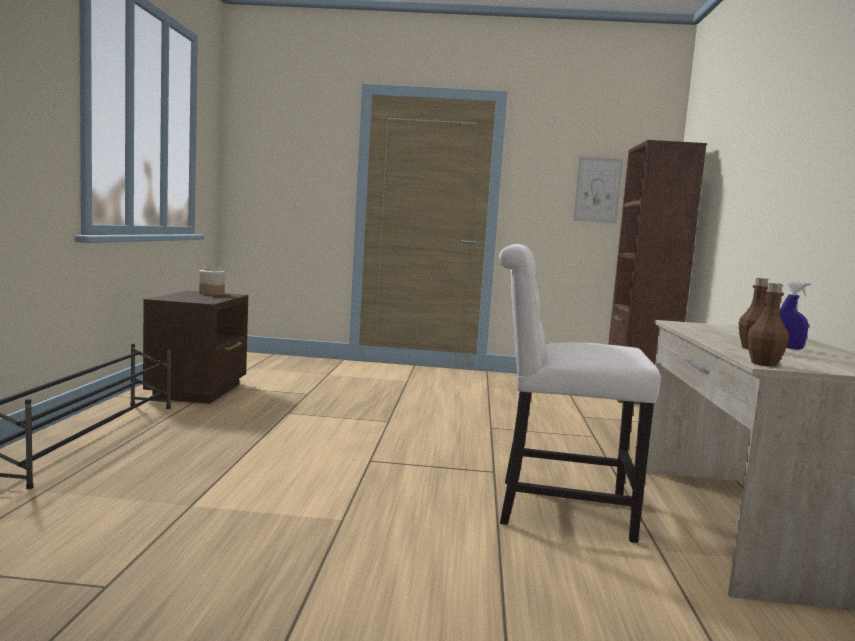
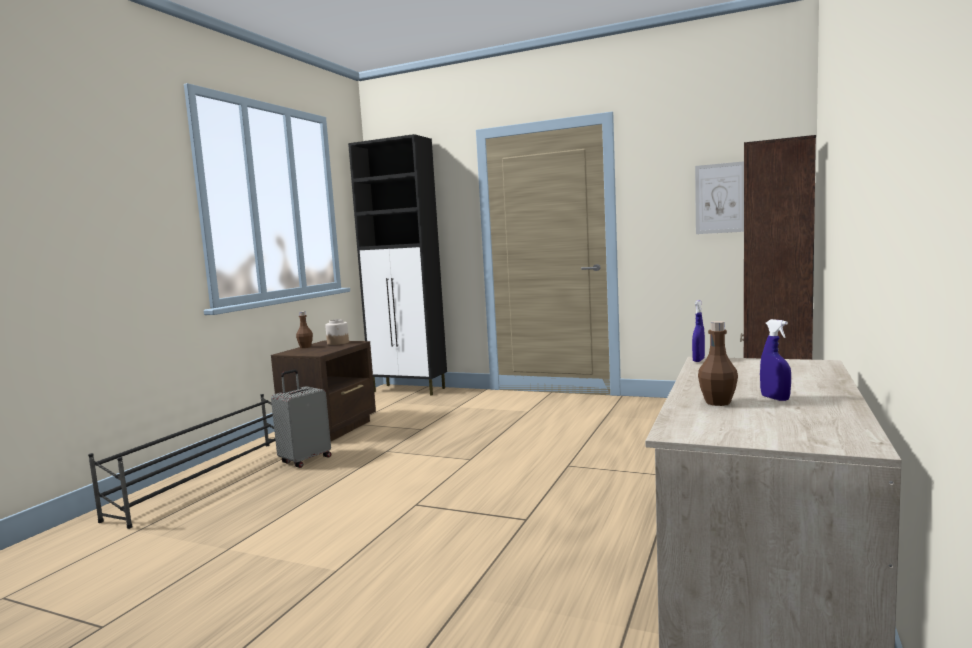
camera: 20 degrees right, 0 degrees up
(197, 420) = (305, 460): none -> grey suitcase
(256, 357) = (409, 390): none -> black cabinet
(555, 508) = (553, 566): white chair -> none
(671, 322) = (698, 360): none -> blue spray bottle
(764, 364) = (674, 432): brown bottle -> brown bottle (305, 347)

